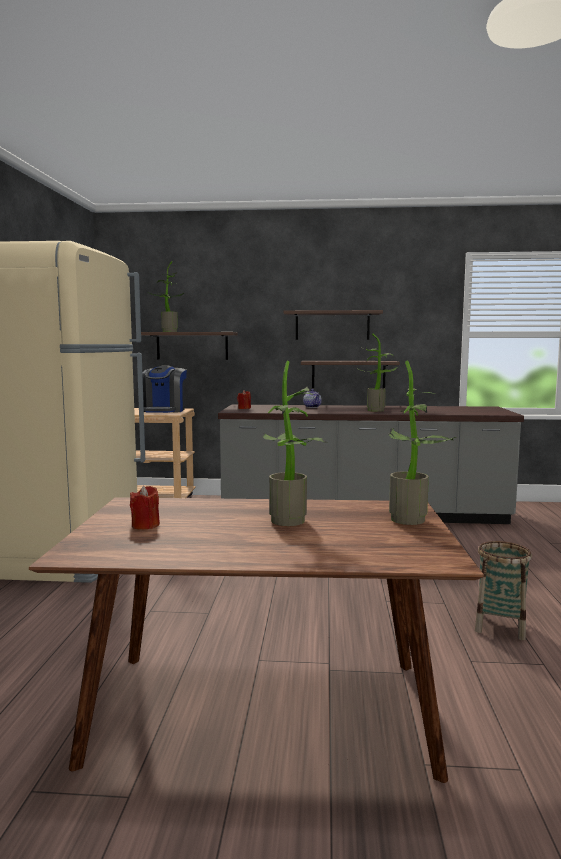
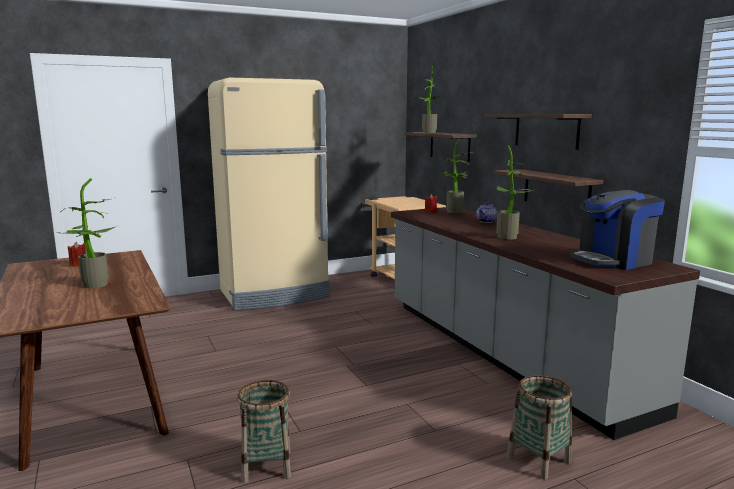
camera: 60 degrees right, 5 degrees up
(164, 410) = (414, 203): coffee machine -> coffee machine (613, 260)
(413, 520) = (106, 309): potted plant -> potted plant (456, 212)
(526, 544) = (539, 460): none -> basket

